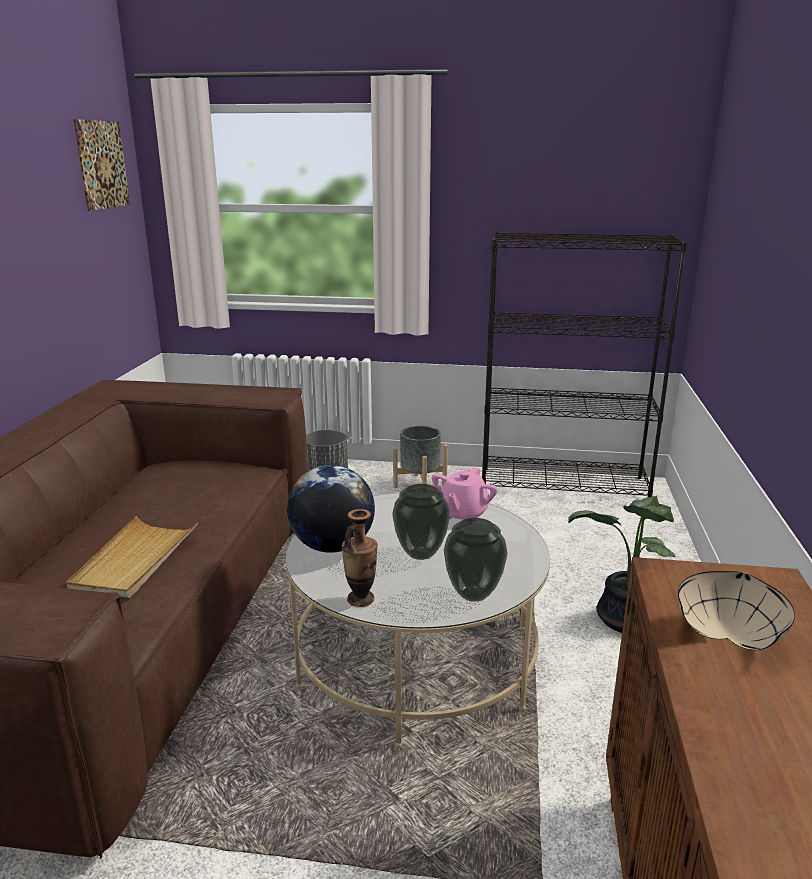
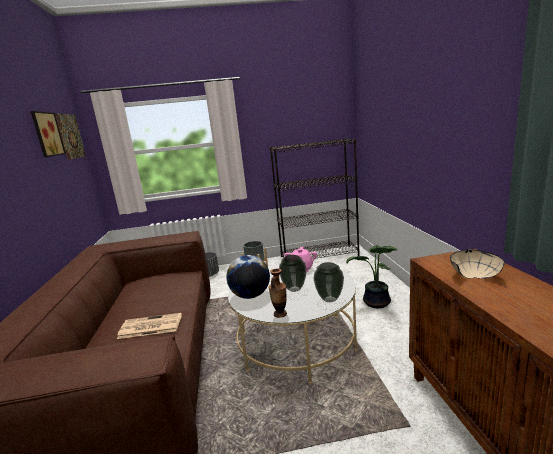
camera: 15 degrees left, 5 degrees down
(46, 161) = (46, 134): none -> picture
(135, 560) = (149, 326): beige tray -> newspaper

